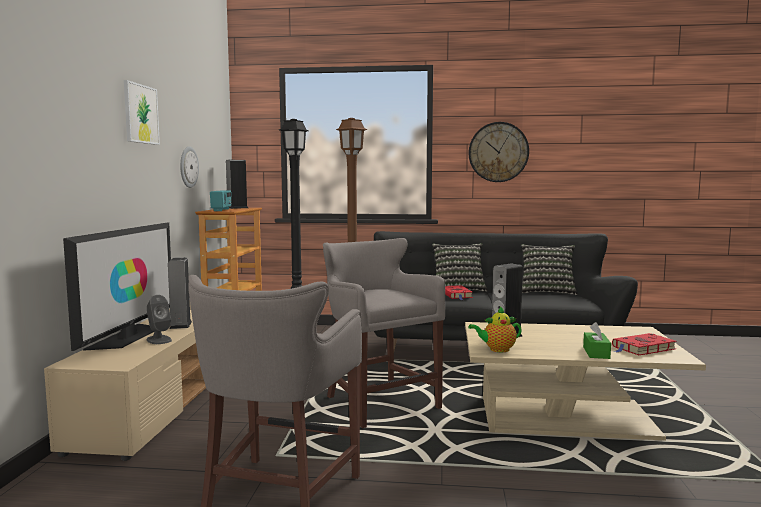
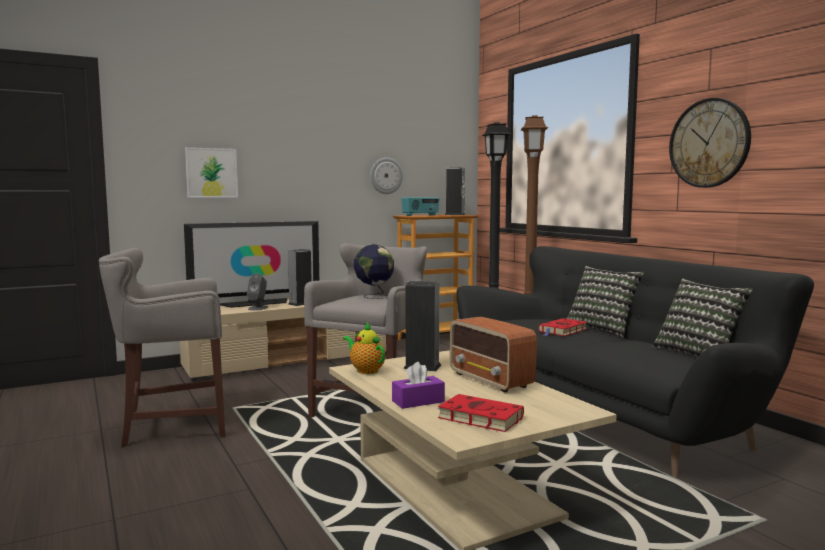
camera: 55 degrees right, 0 degrees up
(140, 114) = (312, 134): picture -> picture (211, 173)
(371, 291) = (374, 296): none -> globe
(561, 331) = (491, 380): none -> radio
(596, 353) = (418, 401): green tissue box -> purple tissue box

